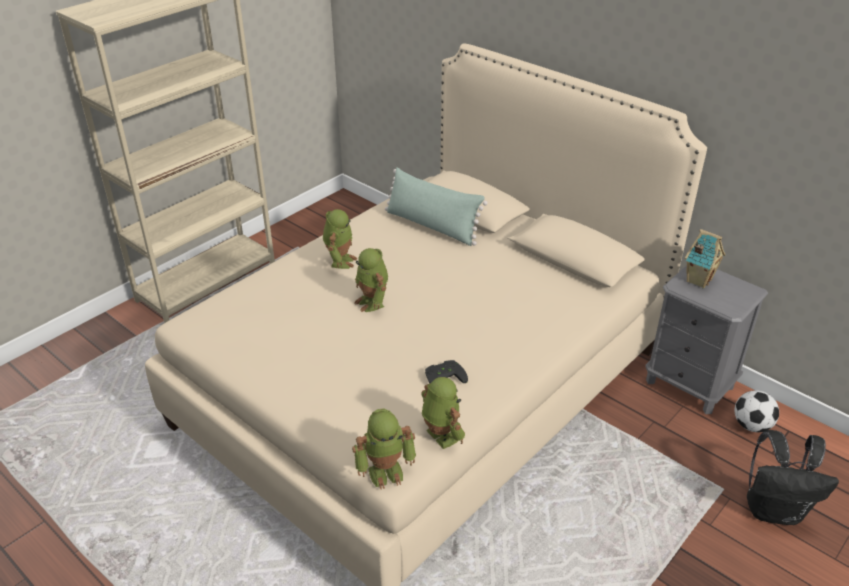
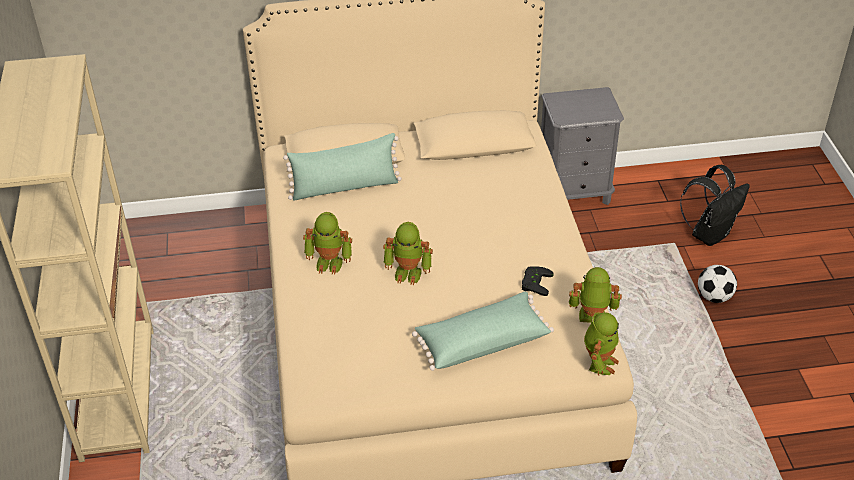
camera: 50 degrees left, 5 degrees up
(336, 382) = (481, 341): none -> green pillow
(340, 261) = (330, 262): toy robot -> toy robot turned 135 degrees clockwise
(698, 280) = (567, 106): toy house -> none
(751, 425) = (638, 192): football -> football (714, 297)

